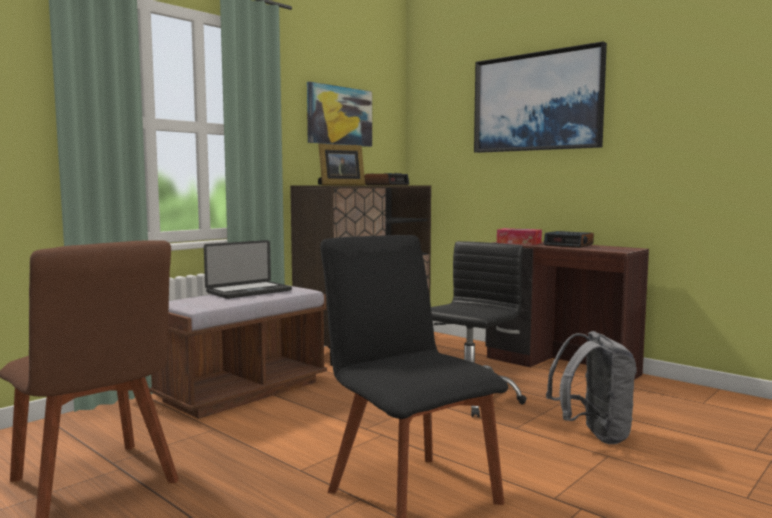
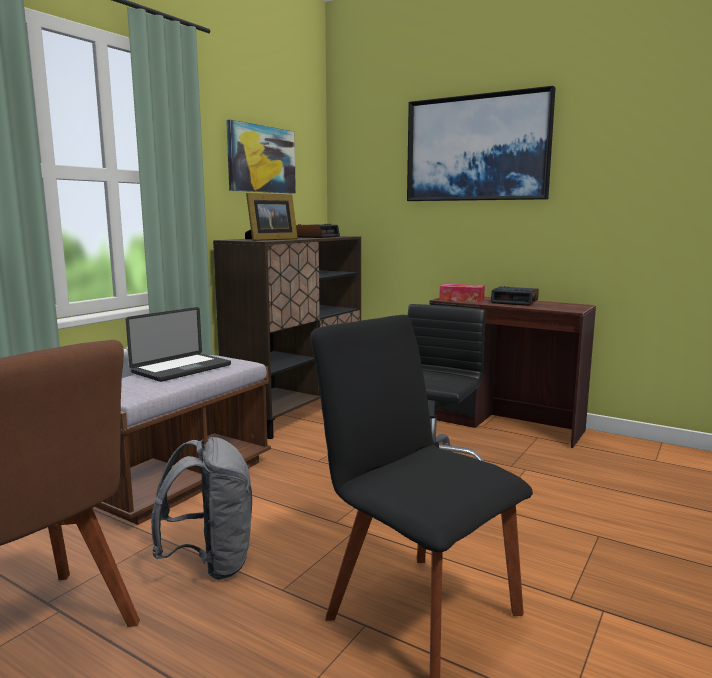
camera: 10 degrees left, 5 degrees up
(593, 435) = (572, 510): grey backpack -> grey backpack (211, 563)

